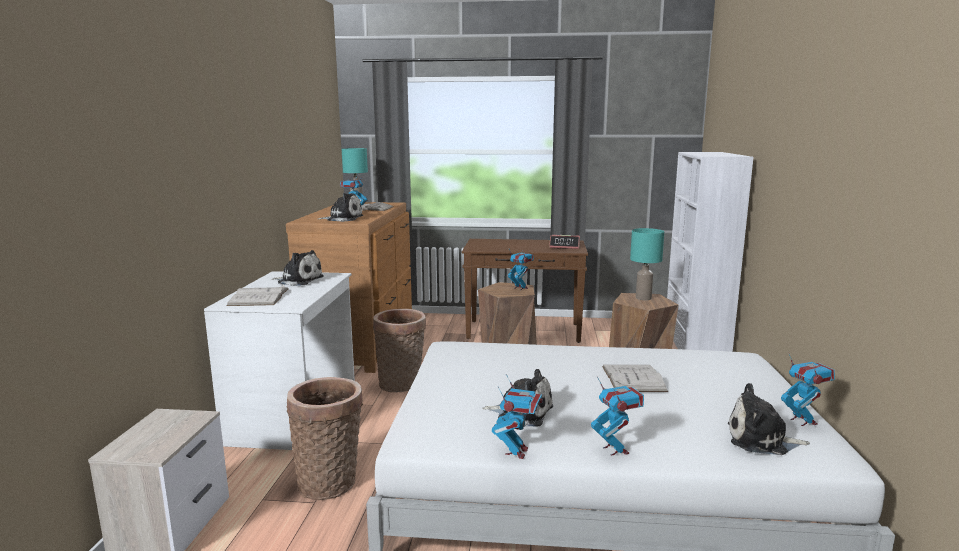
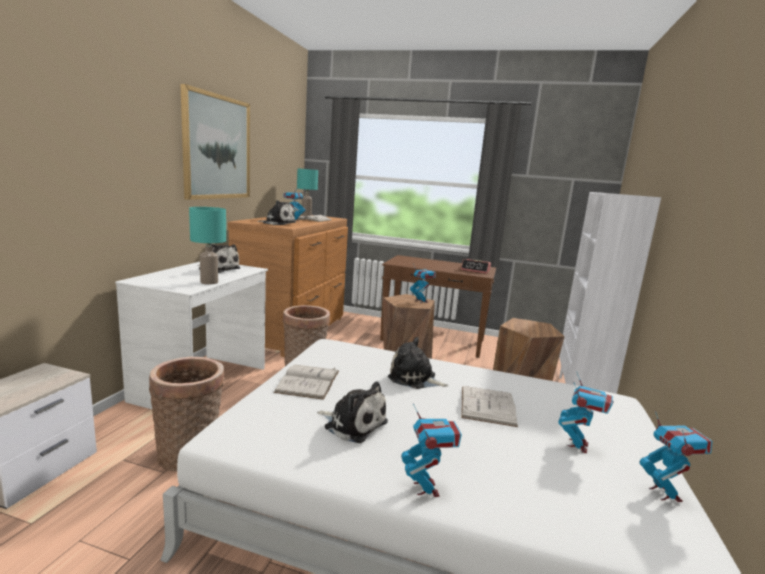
camera: 10 degrees right, 0 degrees up
(259, 297) = (170, 278): white book -> white book (308, 381)
(268, 139) = (217, 147): none -> picture
(517, 452) = (318, 470): toy robot -> toy robot (578, 445)
(644, 298) = (532, 325): turquoise table lamp -> turquoise table lamp (209, 282)
(761, 440) = (603, 510): plush toy -> plush toy (414, 378)

